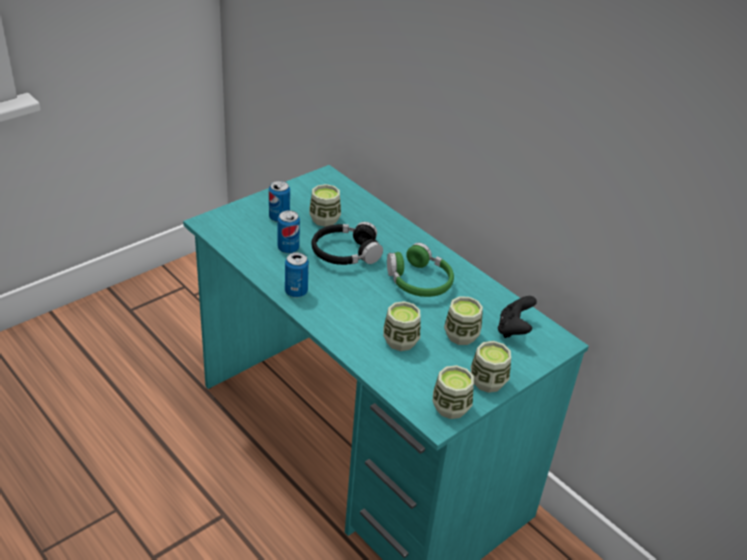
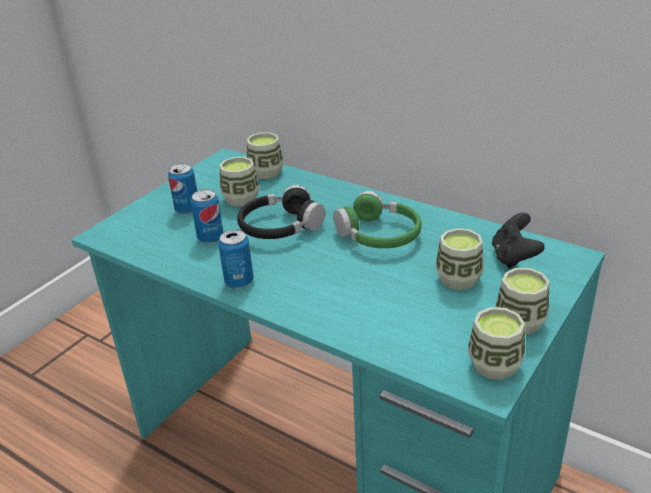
camera: 10 degrees left, 5 degrees down
(400, 341) = (391, 303): cup -> cup (266, 172)

